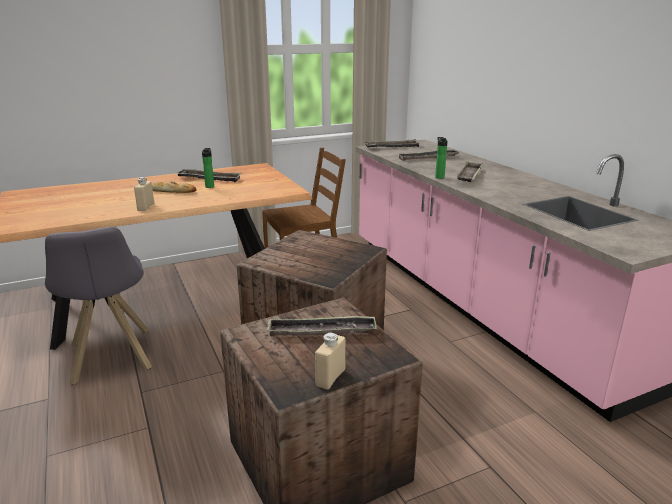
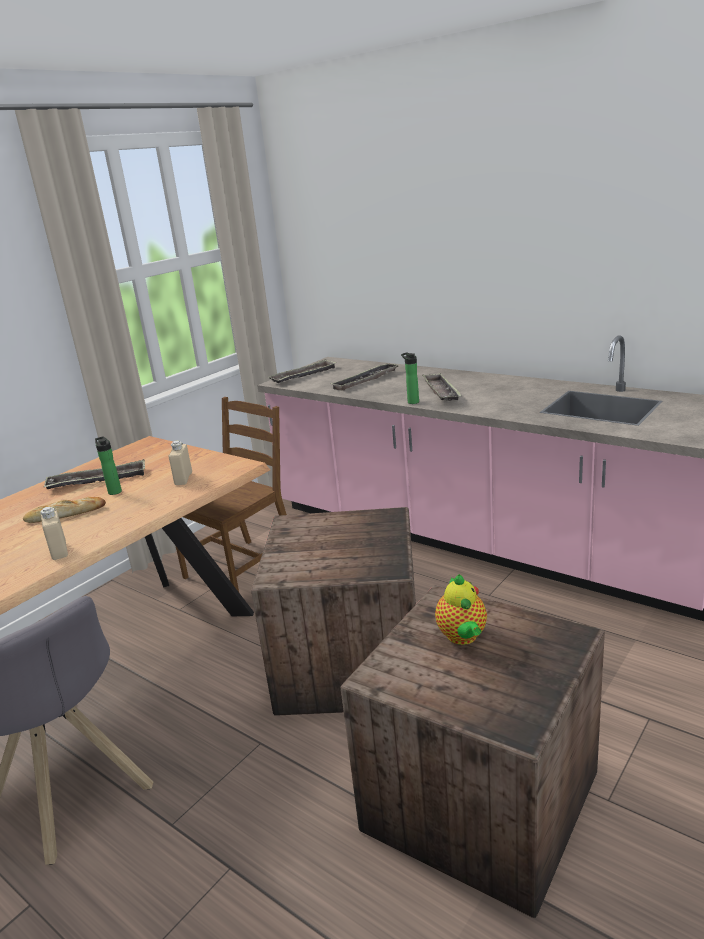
camera: 25 degrees left, 0 degrees up
(321, 331) = (462, 637): tray -> teapot
(330, 377) = (540, 689): beige bottle -> beige bottle (183, 479)

